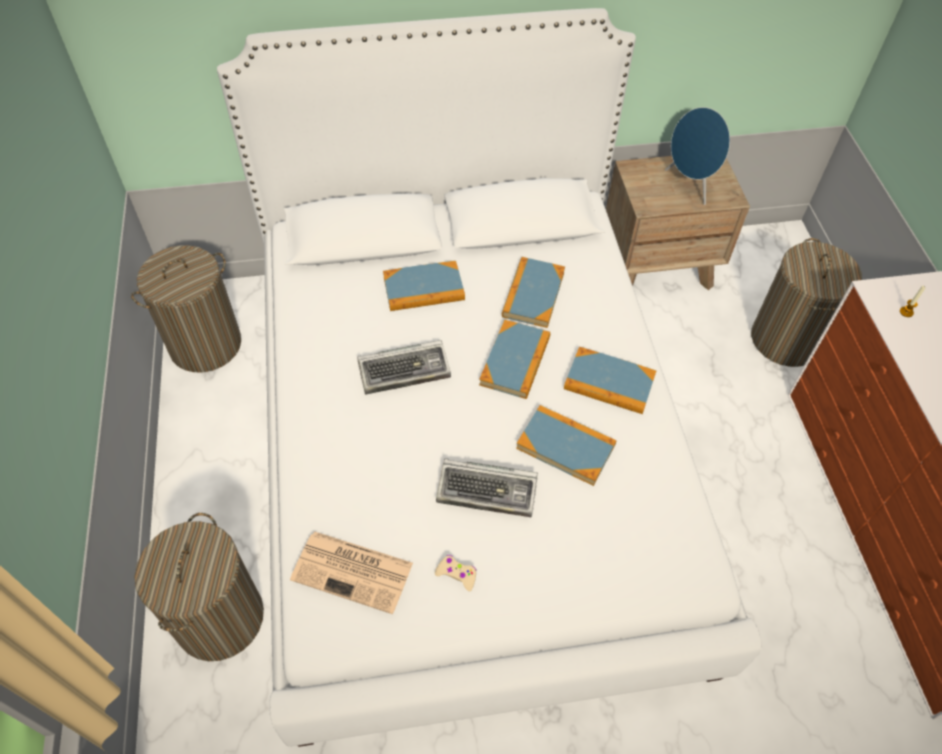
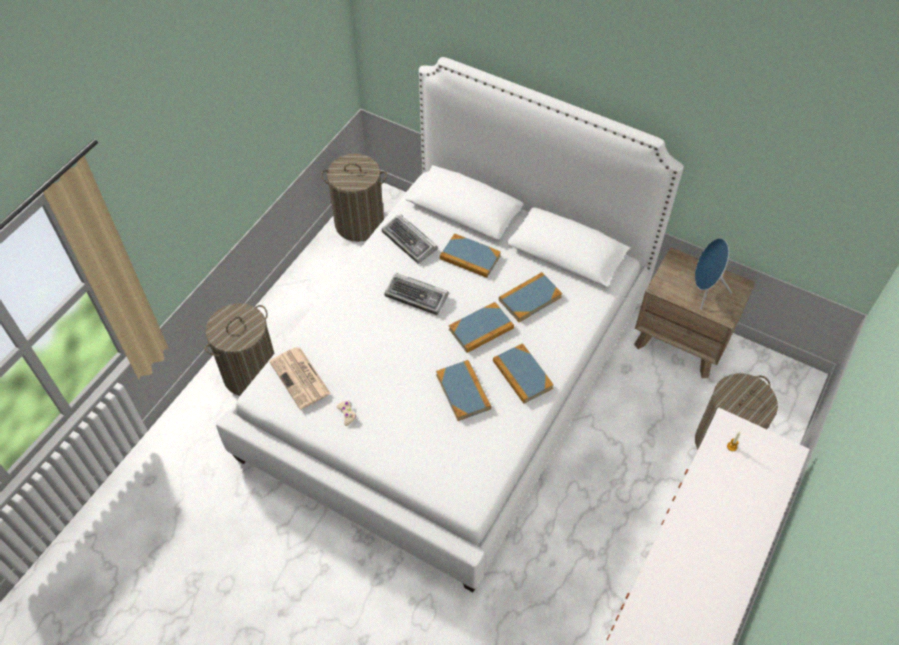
camera: 40 degrees right, 0 degrees up
(488, 491) = (400, 385): keyboard -> keyboard (410, 242)

